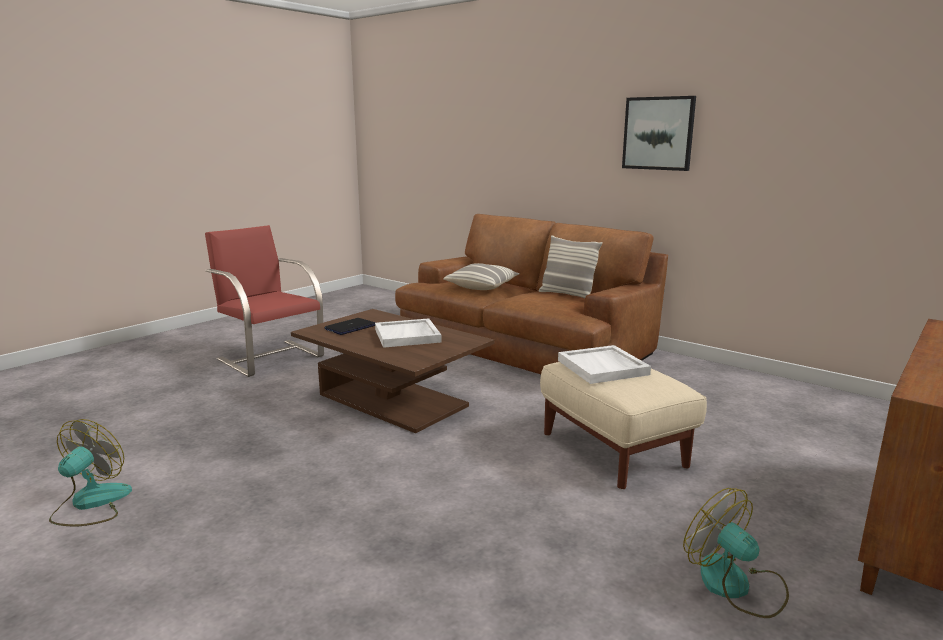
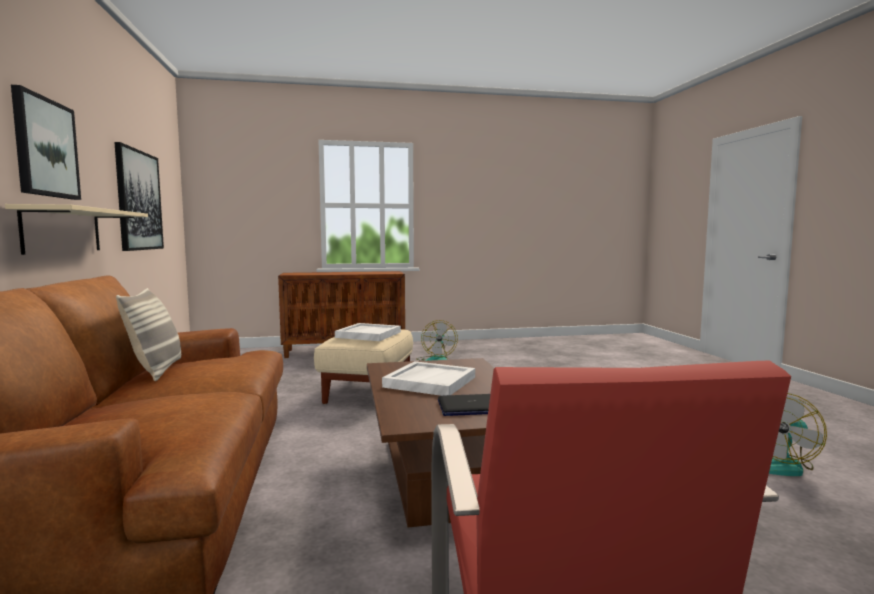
camera: 140 degrees left, 10 degrees down
(482, 286) = (177, 400): pillow -> none
(667, 195) = (63, 230): none -> beige shelf
(849, 167) = (139, 200): none -> picture

